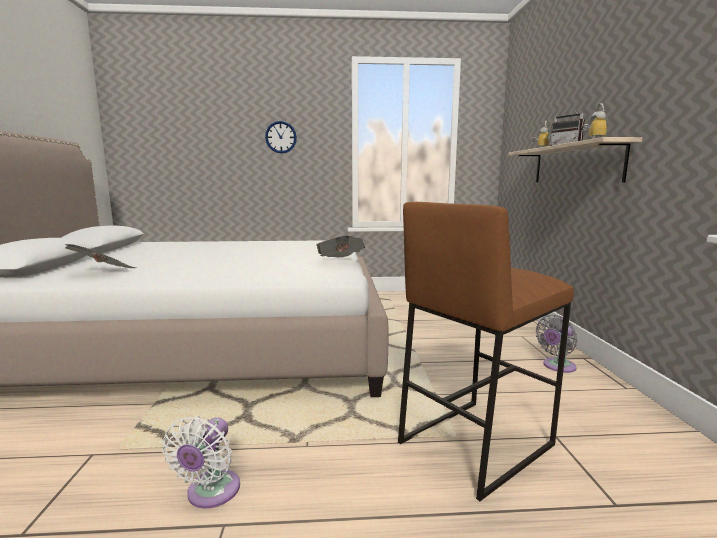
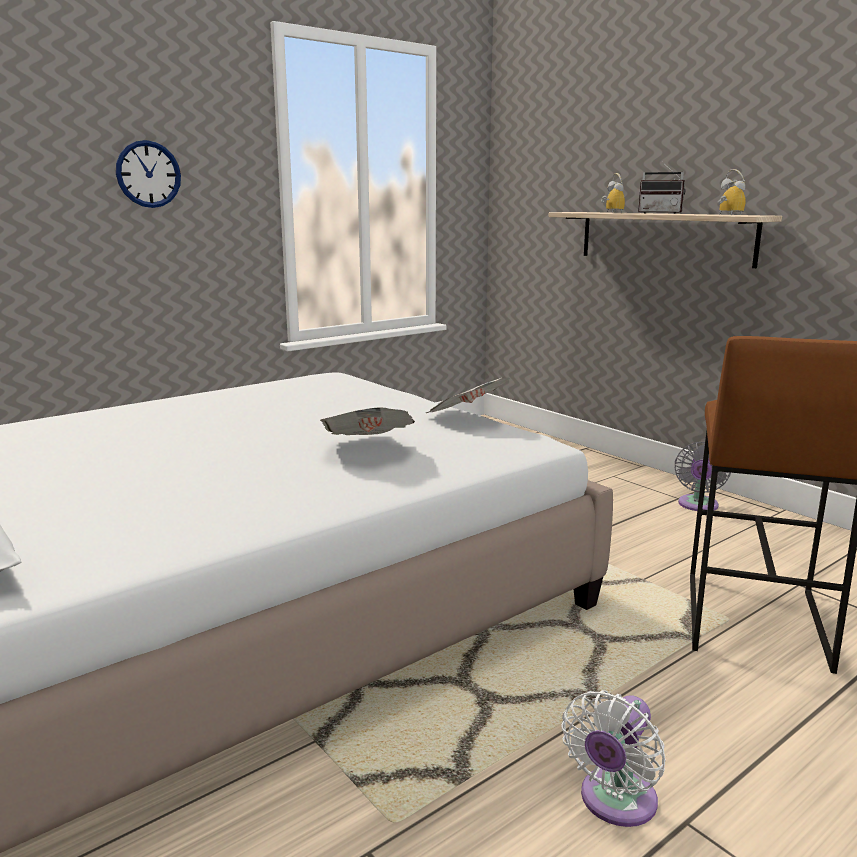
camera: 35 degrees left, 5 degrees up
(104, 272) = (141, 527): newspaper -> newspaper (368, 448)
(210, 493) = (614, 803): white fan -> white fan turned 60 degrees clockwise

